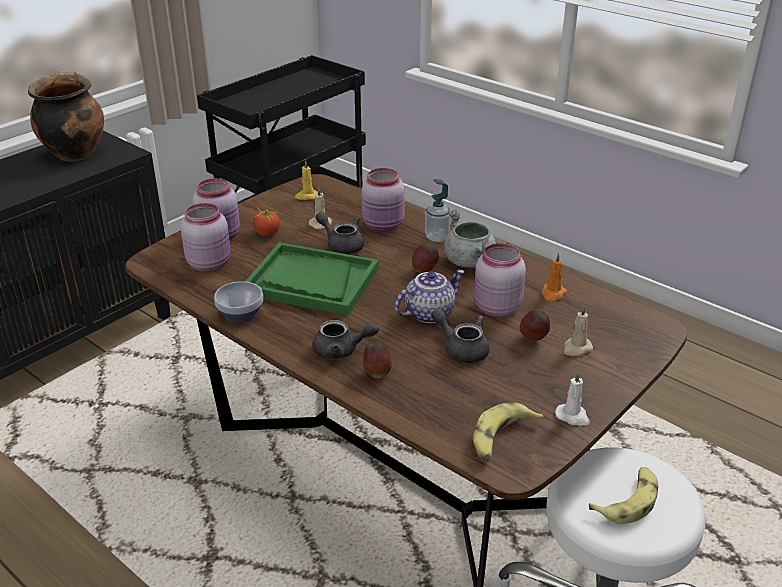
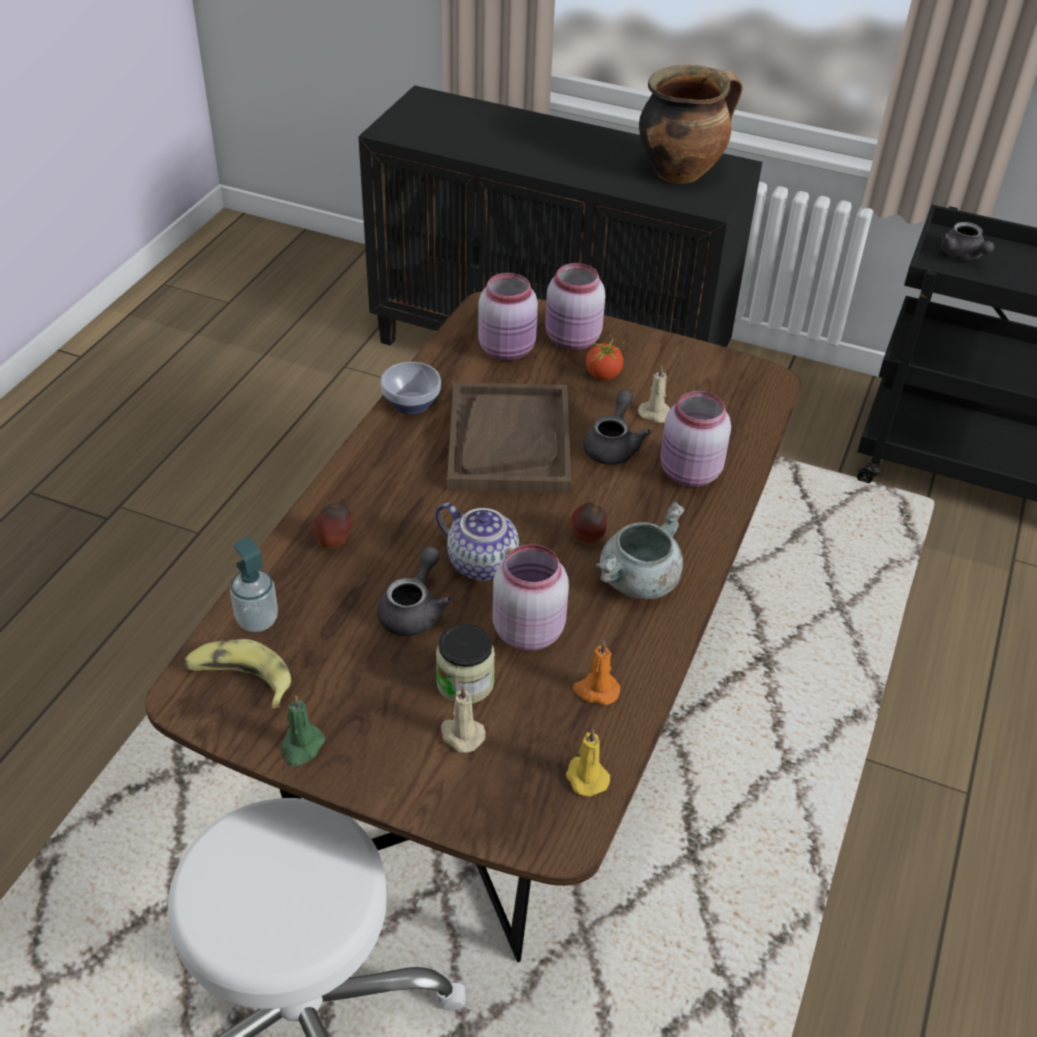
camera: 70 degrees right, 10 degrees up
(306, 196) = (723, 382): yellow candle -> yellow candle (585, 776)
(311, 281) = (509, 441): green tray -> brown tray
(342, 350) = (371, 502): grey teapot -> grey teapot (963, 255)
(437, 237) = (689, 534): soap dispenser -> soap dispenser (257, 620)
(533, 339) = (465, 683): apple -> jar
(573, 416) = (301, 747): white candle -> green candle
(628, 501) = (265, 884): banana -> none

